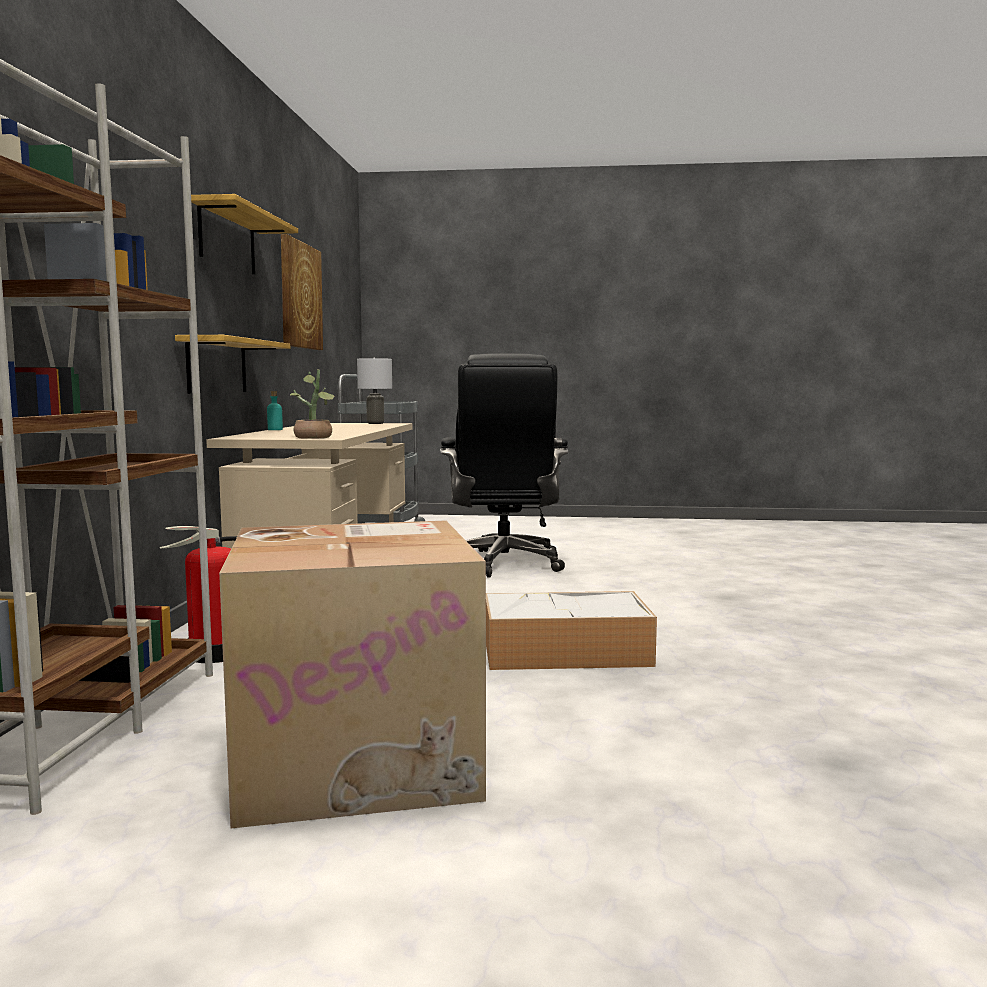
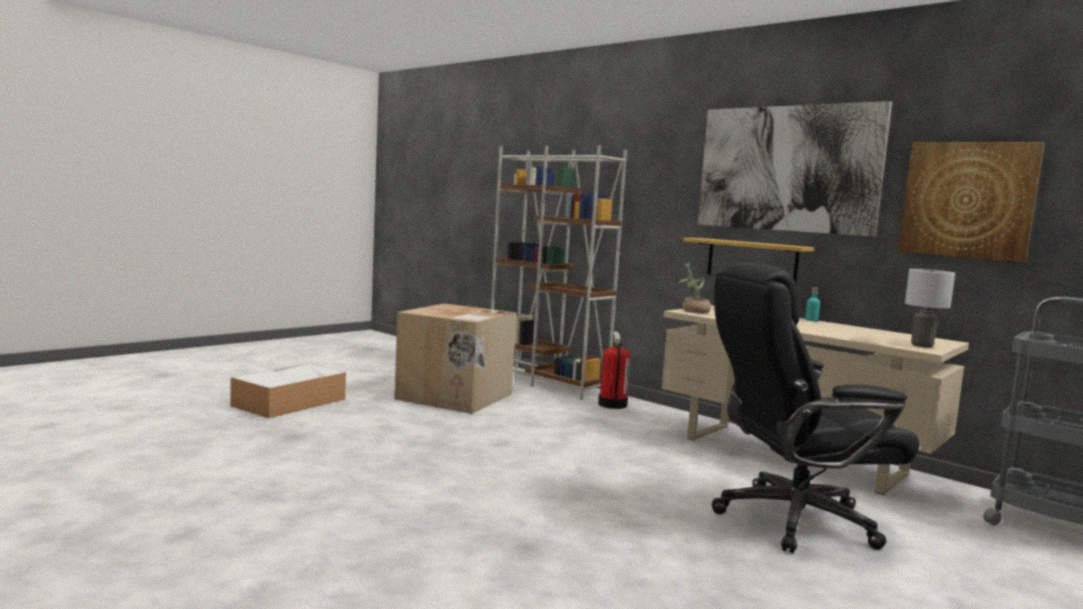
camera: 125 degrees right, 0 degrees up
(227, 240) = (787, 169): shelf -> picture
(503, 563) = (795, 520): black office chair -> black office chair turned 45 degrees counterclockwise
(563, 652) = (499, 449): storage box -> storage box (290, 402)

